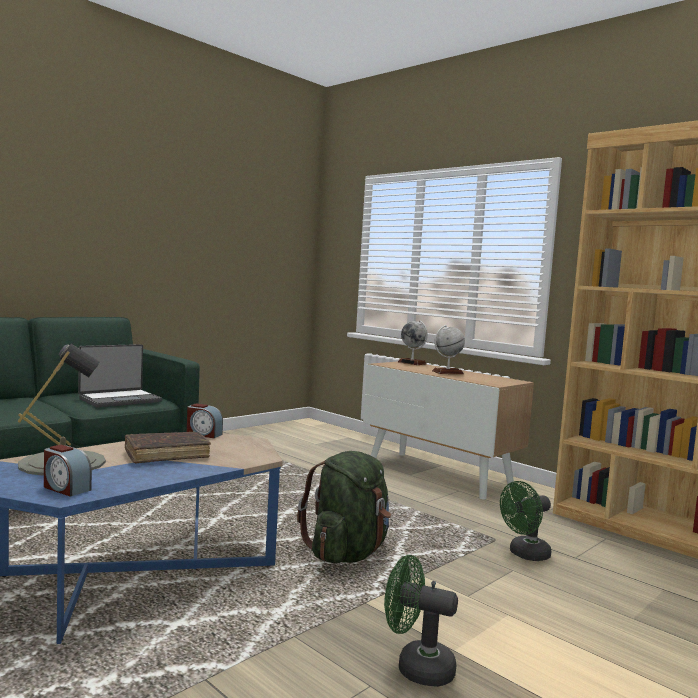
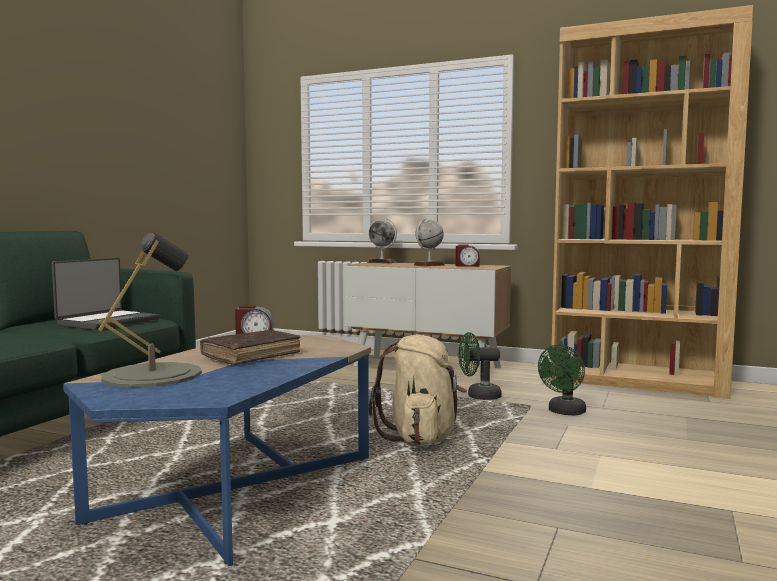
camera: 20 degrees left, 0 degrees up
(66, 488) = (201, 392): alarm clock -> alarm clock (467, 266)
(347, 553) = (421, 437): green backpack -> beige backpack
(416, 667) = (577, 506): green fan -> green fan (478, 396)

